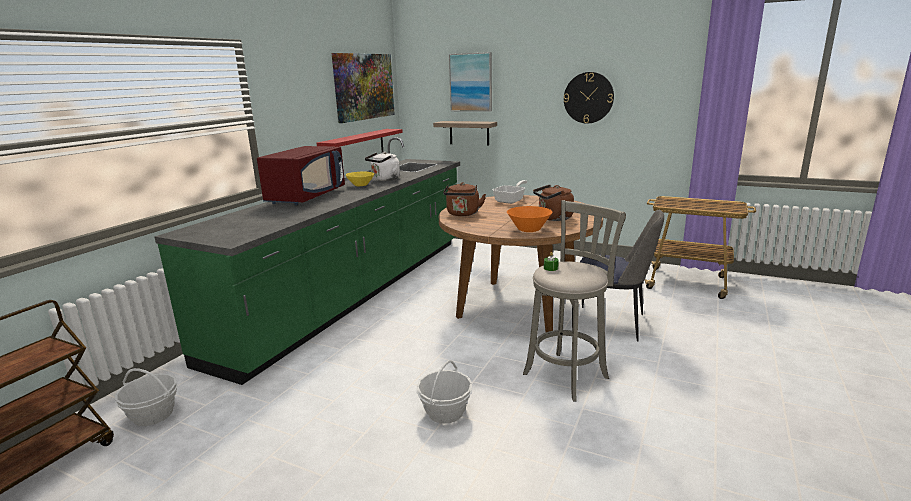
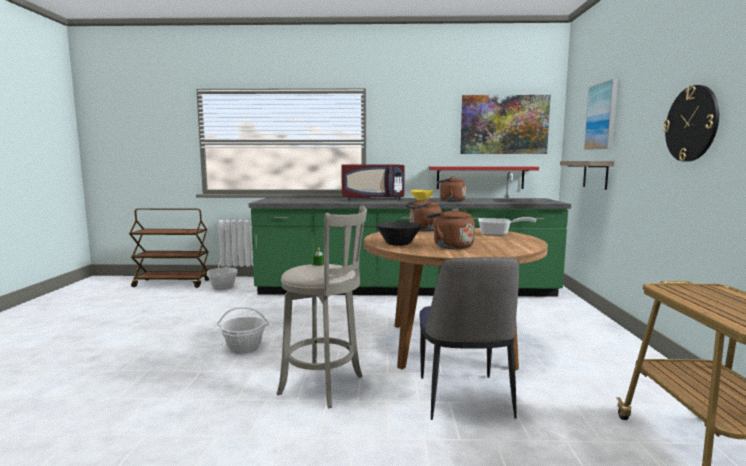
camera: 65 degrees right, 10 degrees down
(384, 179) = (450, 201): white kettle -> brown kettle
(529, 229) = (398, 244): orange bowl -> black bowl

